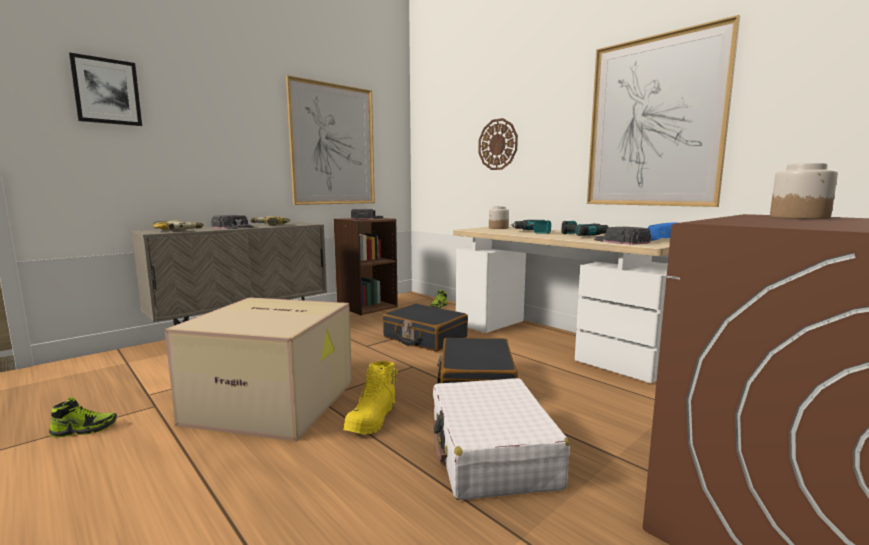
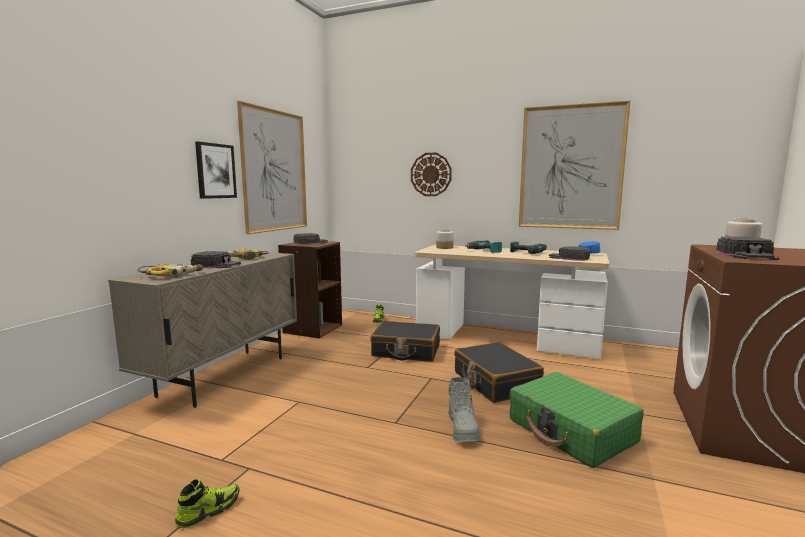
camera: 25 degrees left, 0 degrees up
(107, 91) = (76, 117): picture -> picture (215, 171)
(275, 401) = (361, 434): cardboard box -> none
(372, 420) = (463, 429): yellow boot -> grey boot
(491, 453) = (571, 431): white suitcase -> green suitcase
(763, 220) = (747, 255): none -> black cap

